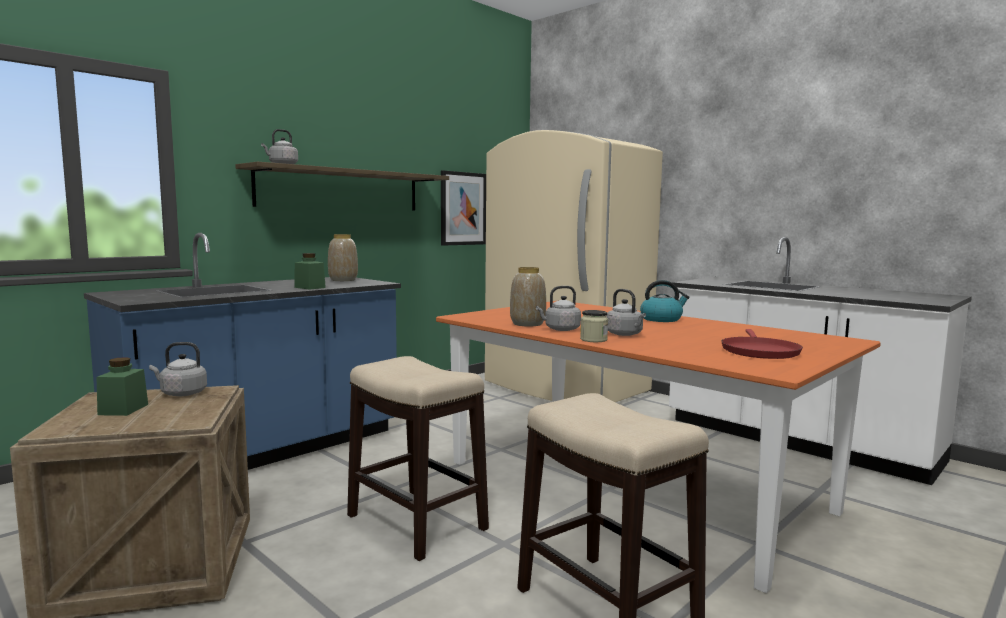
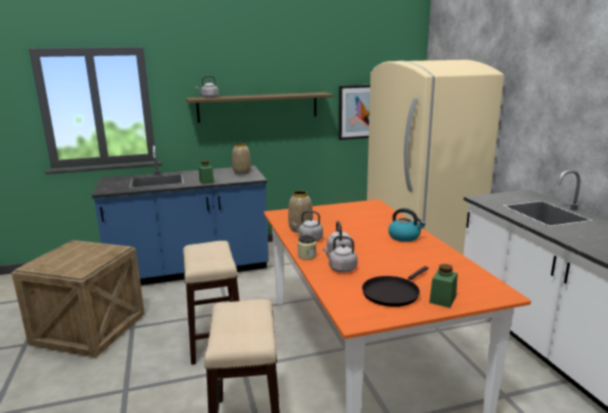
camera: 30 degrees right, 10 degrees up
(123, 409) = (68, 256): green jar -> green jar (442, 299)
(181, 393) = (102, 248): grey kettle -> grey kettle (341, 268)
(758, 351) = (392, 293): red frying pan -> black frying pan

